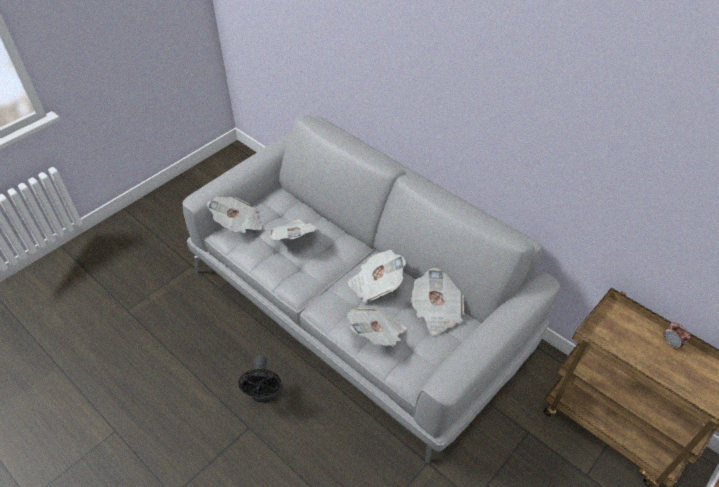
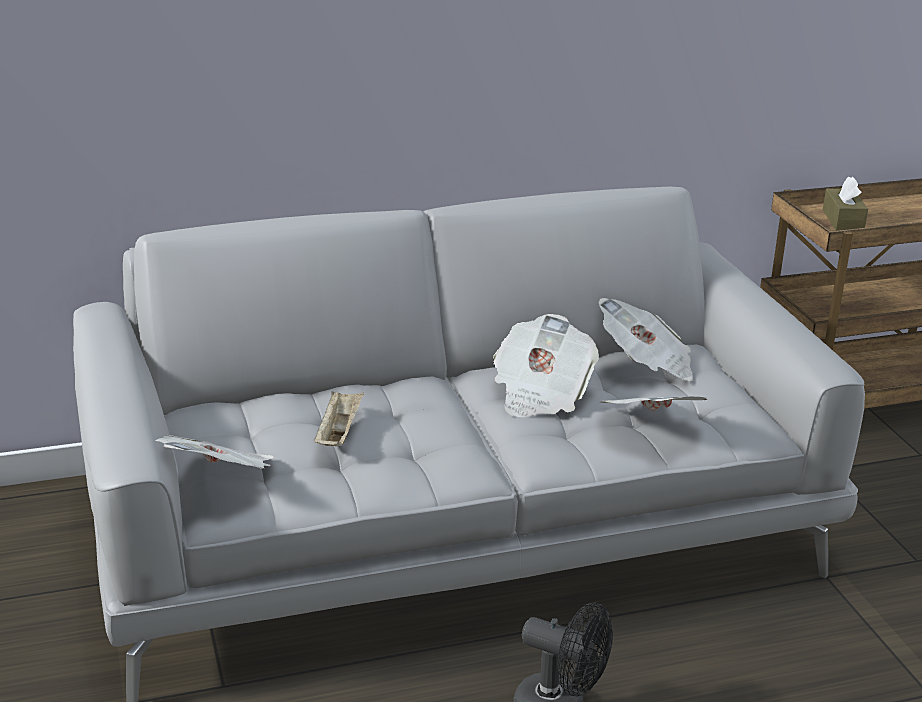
camera: 60 degrees left, 20 degrees down
(293, 238) = (338, 433): newspaper -> beige tray
(624, 333) = (843, 220): none -> brown tissue box
(671, 343) = (878, 205): alarm clock -> none

